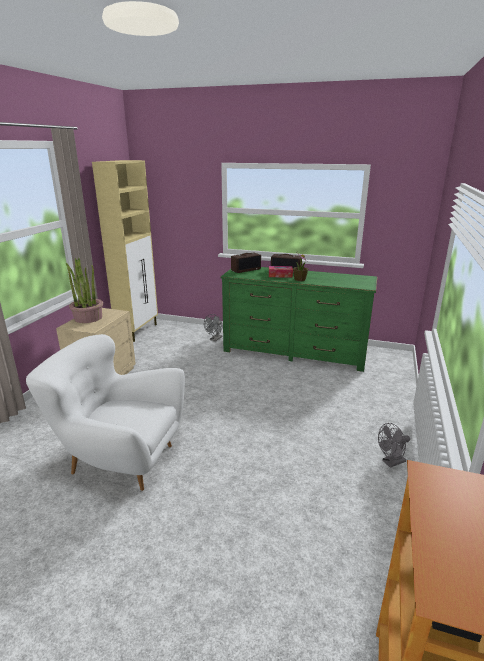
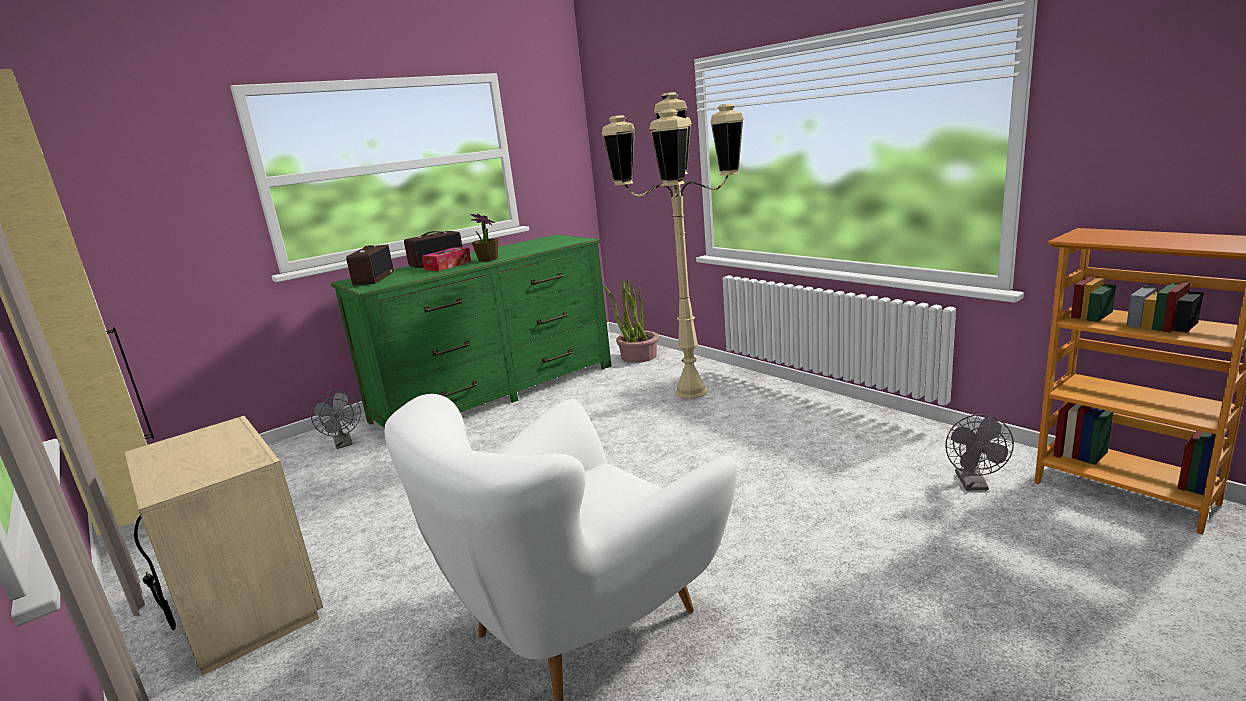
camera: 55 degrees left, 5 degrees down
(88, 318) = (174, 462): potted plant -> potted plant (638, 356)
(360, 413) = (691, 392): none -> beige floor lamp
(391, 462) = (795, 402): grey fan -> grey fan (974, 485)

